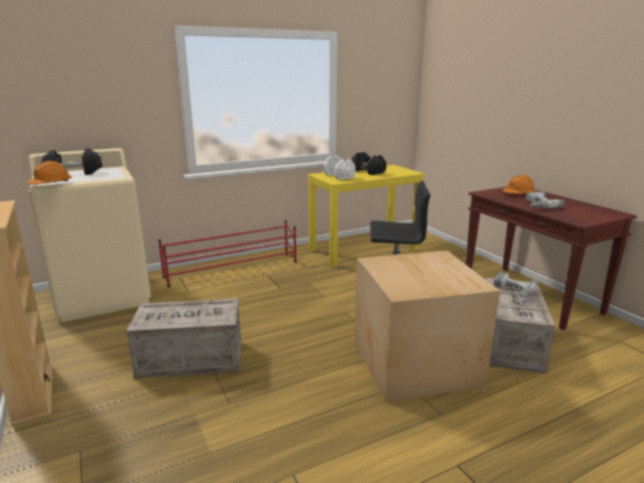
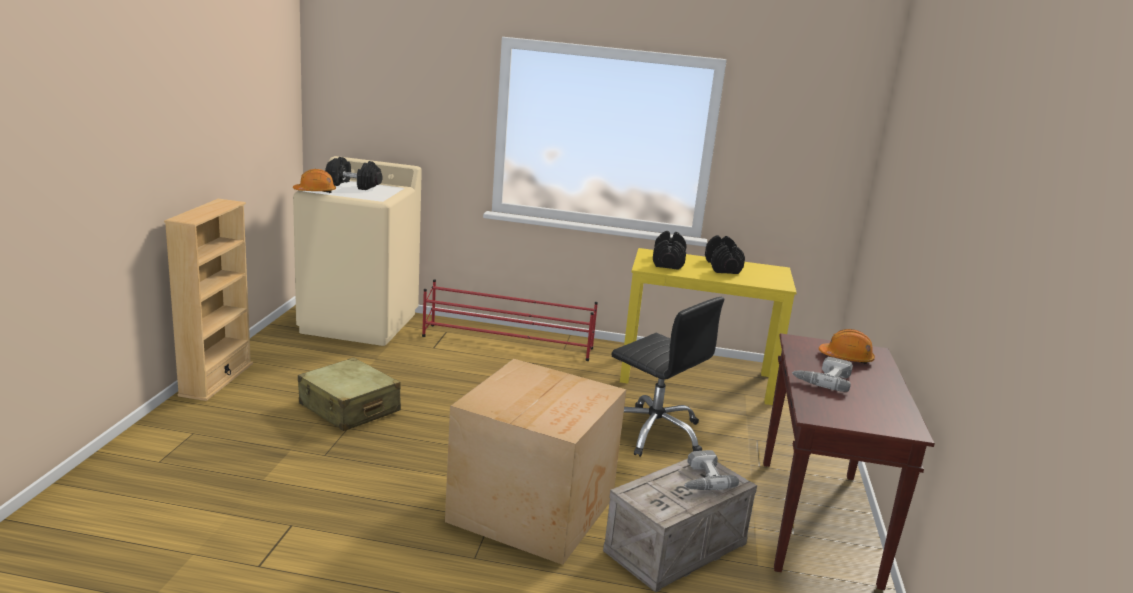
camera: 35 degrees right, 0 degrees up
(192, 358) = (349, 408): crate -> beige suitcase
(339, 176) = (668, 262): white dumbbell -> black dumbbell

